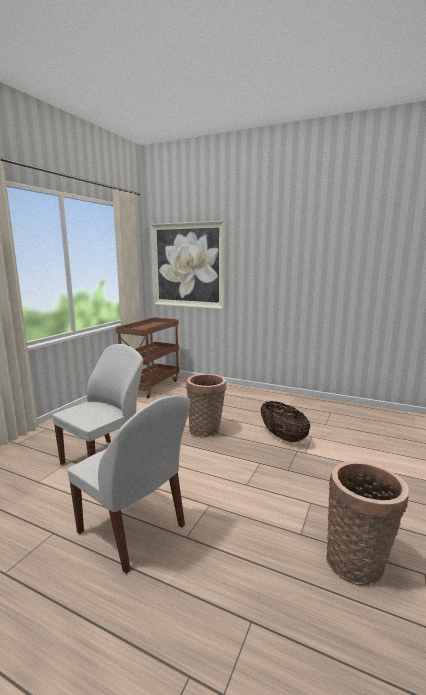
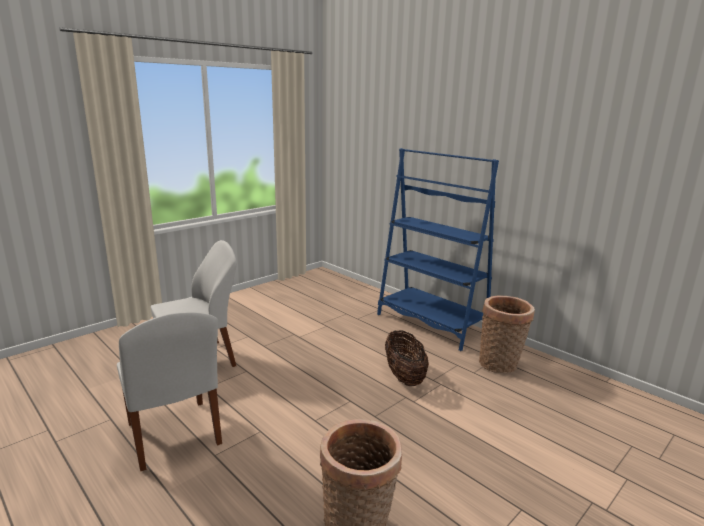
camera: 20 degrees right, 5 degrees up
(151, 386) = (307, 286): brown cart -> none
(187, 265) = (363, 143): picture -> none
(206, 430) = (324, 350): basket -> basket (500, 364)
(267, 397) = (431, 323): none -> blue bookcase

